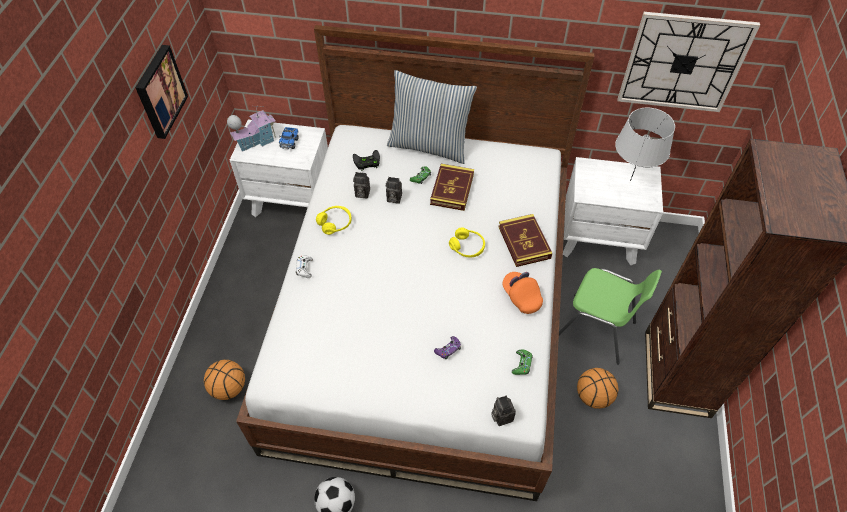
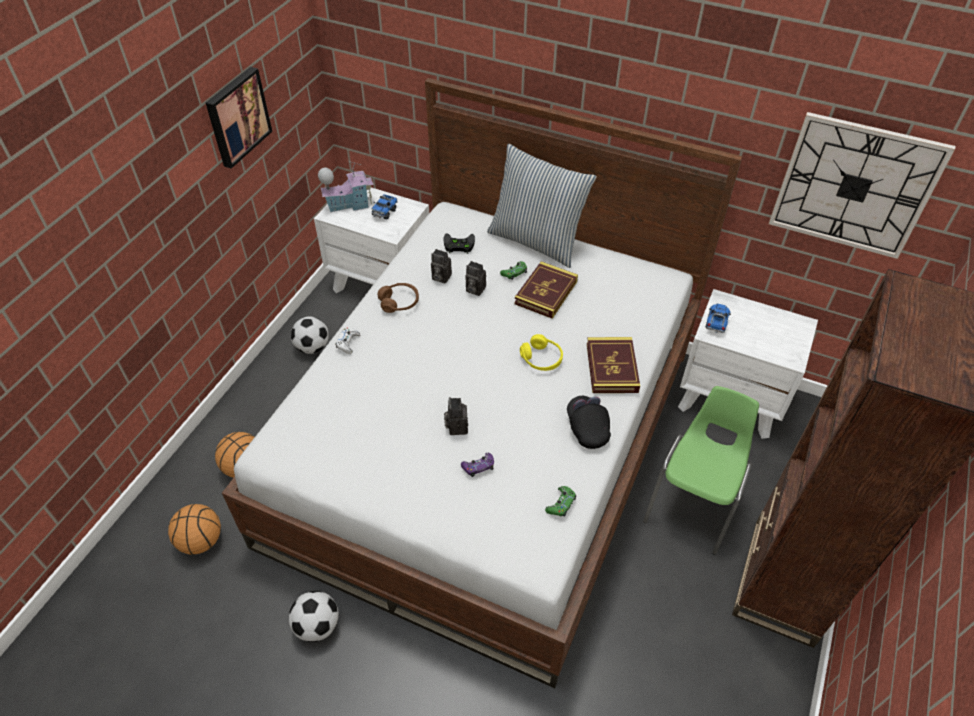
camera: 15 degrees right, 5 degrees down
(251, 269) = (312, 347): none -> football
(335, 223) = (399, 302): yellow headphones -> brown headphones
(501, 416) = (515, 557): camera -> camera (456, 426)
(521, 296) = (587, 428): orange cap -> black cap
(587, 186) = (716, 324): none -> toy truck
(592, 396) = (665, 581): basketball -> basketball (200, 540)
(596, 330) = (693, 504): green chair -> green chair turned 105 degrees counterclockwise
(630, 181) = (773, 328): grey table lamp -> none

